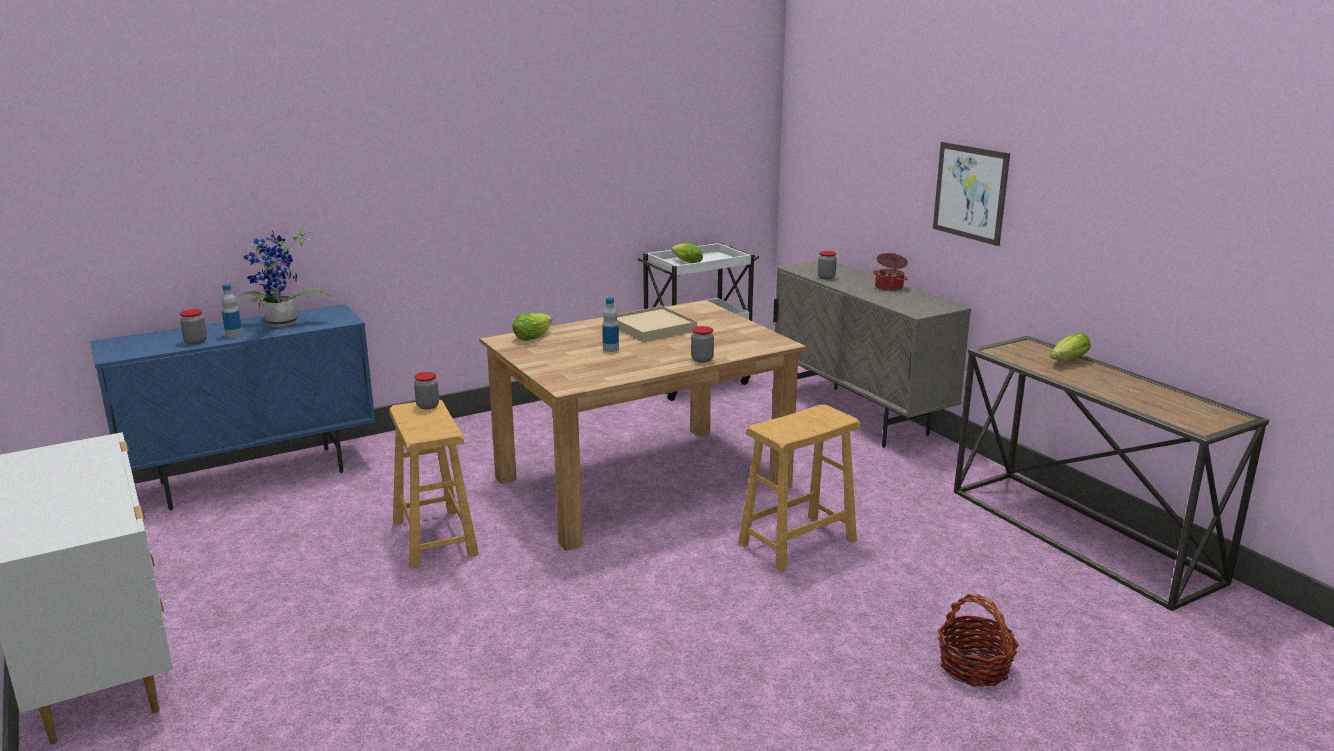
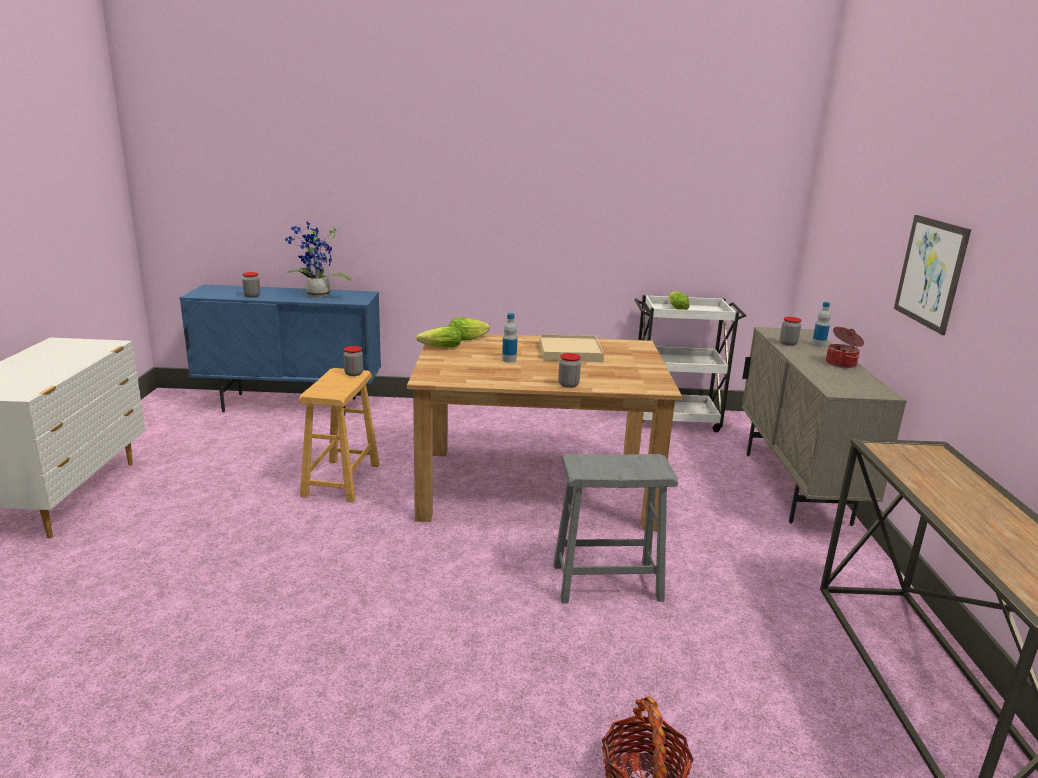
camera: 30 degrees right, 0 degrees up
(234, 335) = (279, 296): bottle -> bottle (818, 345)
(797, 542) = (607, 582): brown stool -> grey stool
(1066, 361) = (957, 479): lettuce -> lettuce (438, 348)

